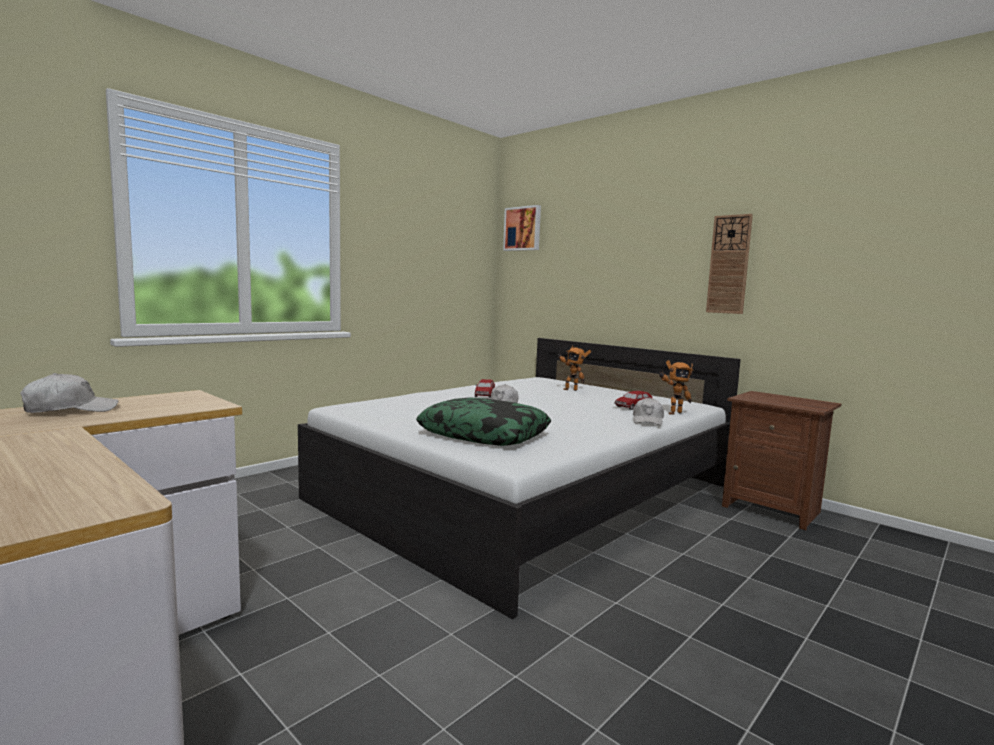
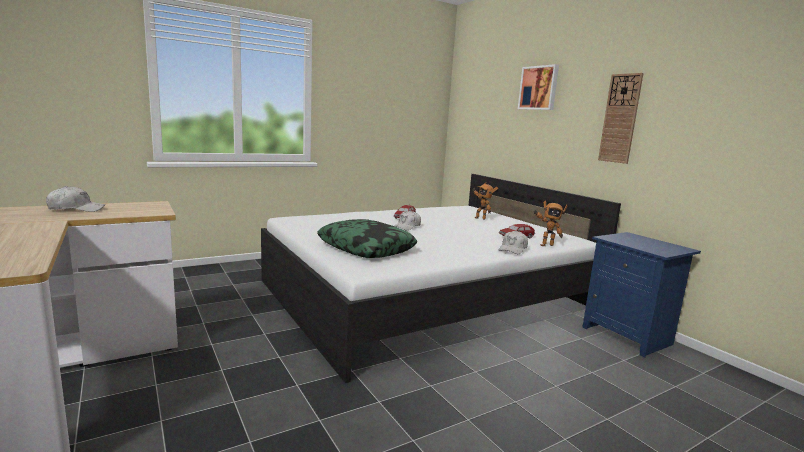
camera: 15 degrees right, 5 degrees up
(523, 229) = (468, 82): picture -> picture (539, 88)
(772, 509) = (628, 336): brown nightstand -> blue nightstand

